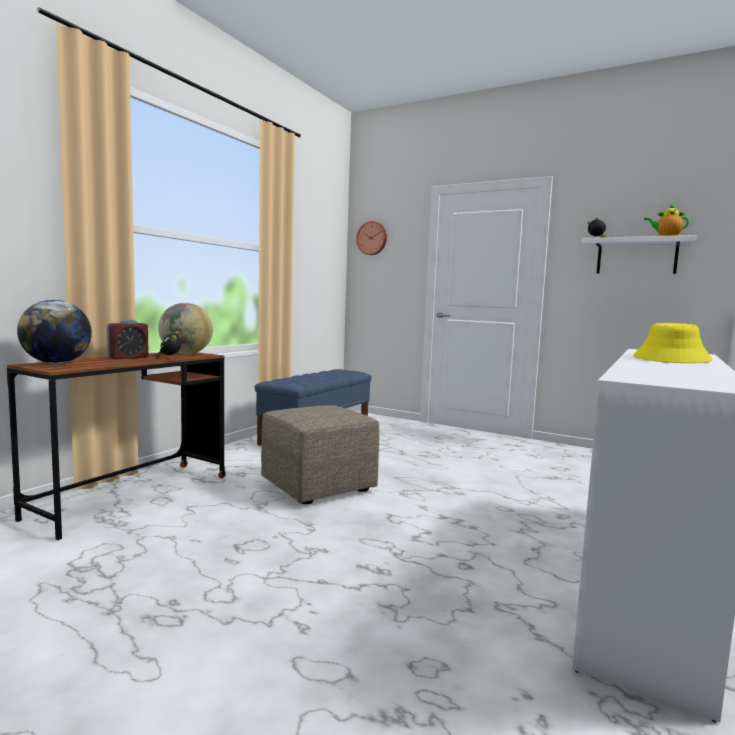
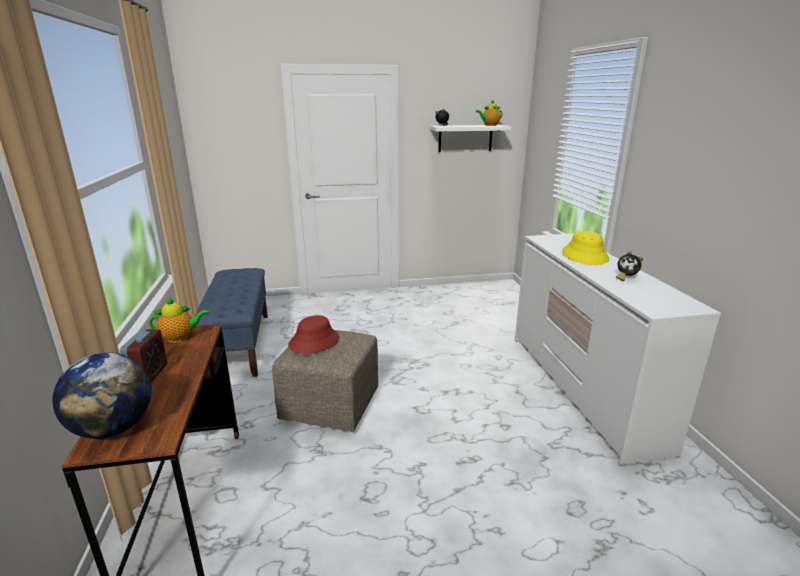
camera: 40 degrees left, 15 degrees up
(169, 358) = (196, 357): alarm clock -> alarm clock (625, 278)
(186, 354) = (180, 338): globe -> teapot
(314, 408) = (314, 342): none -> red hat
(372, 238) = (215, 118): wall clock -> none

